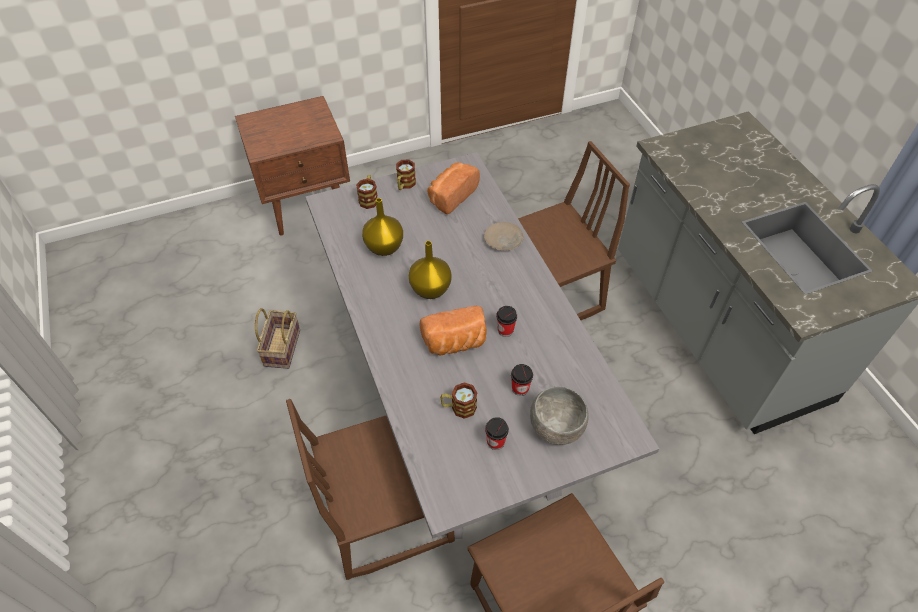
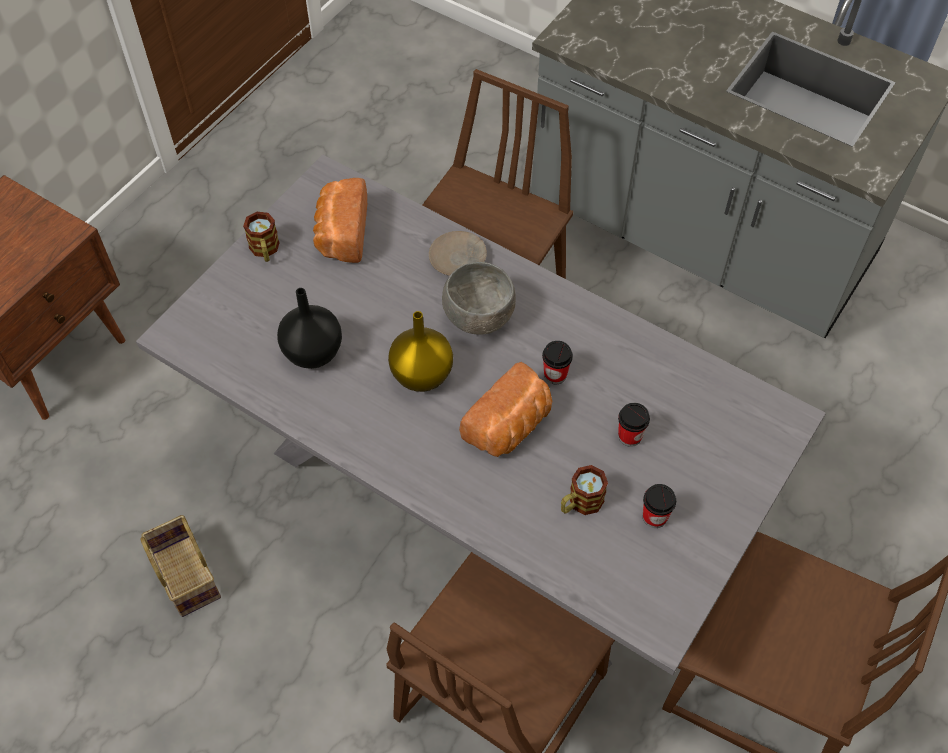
camera: 35 degrees left, 5 degrees up
(369, 198) = (232, 296): mug -> none
(384, 248) = (313, 354): yellow vase -> black vase
(555, 428) = (705, 459): grey bowl -> grey bowl (478, 318)

